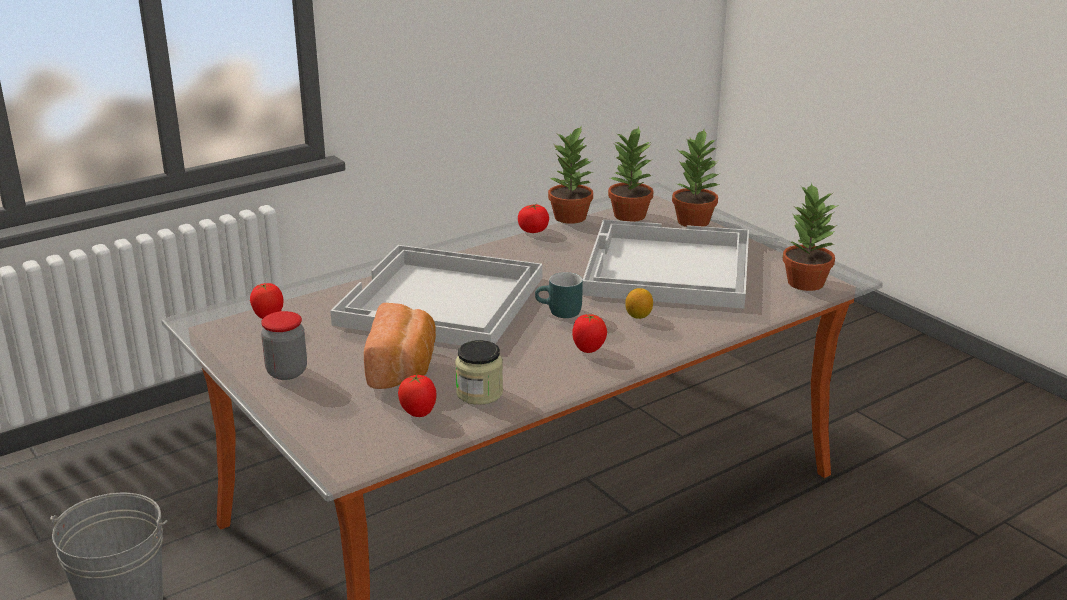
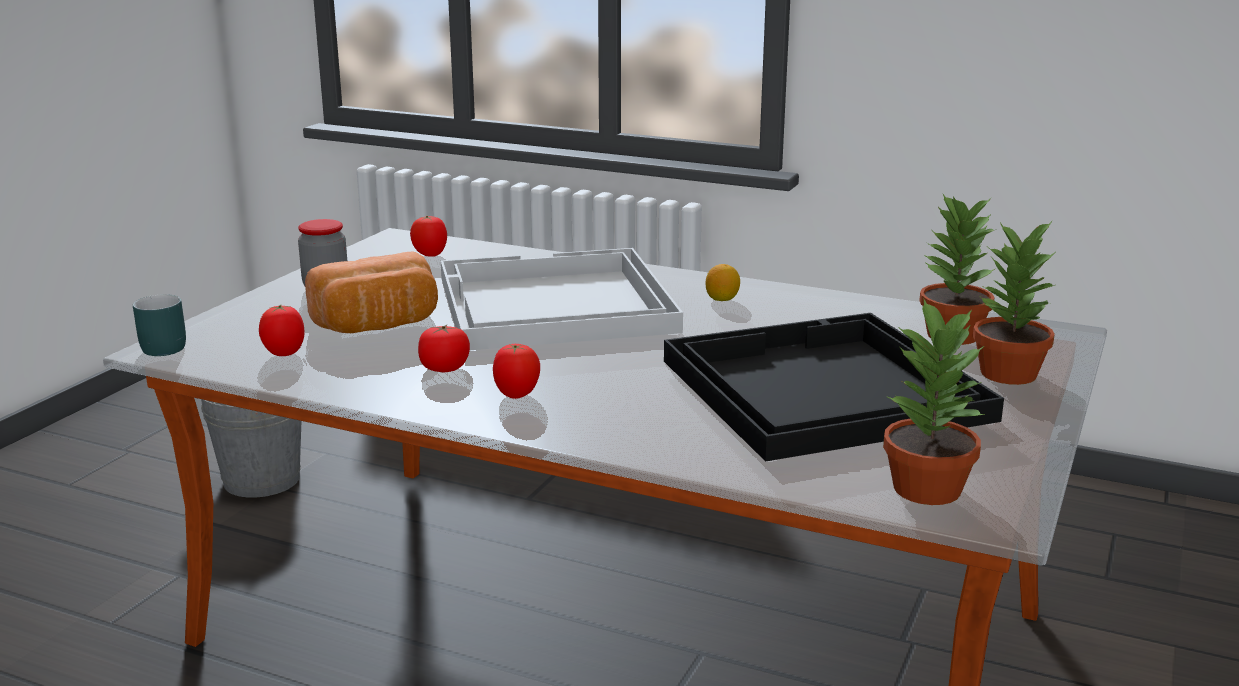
camera: 60 degrees right, 5 degrees down
(479, 393) = (354, 368): jar -> none
(533, 230) = (809, 301): tomato -> tomato (444, 368)
(559, 313) = (598, 361): turquoise mug -> turquoise mug (159, 347)
(571, 217) = (884, 309): potted plant -> none
(638, 316) = (647, 402): lemon -> lemon (722, 299)
(666, 268) = (819, 389): white tray -> black tray

